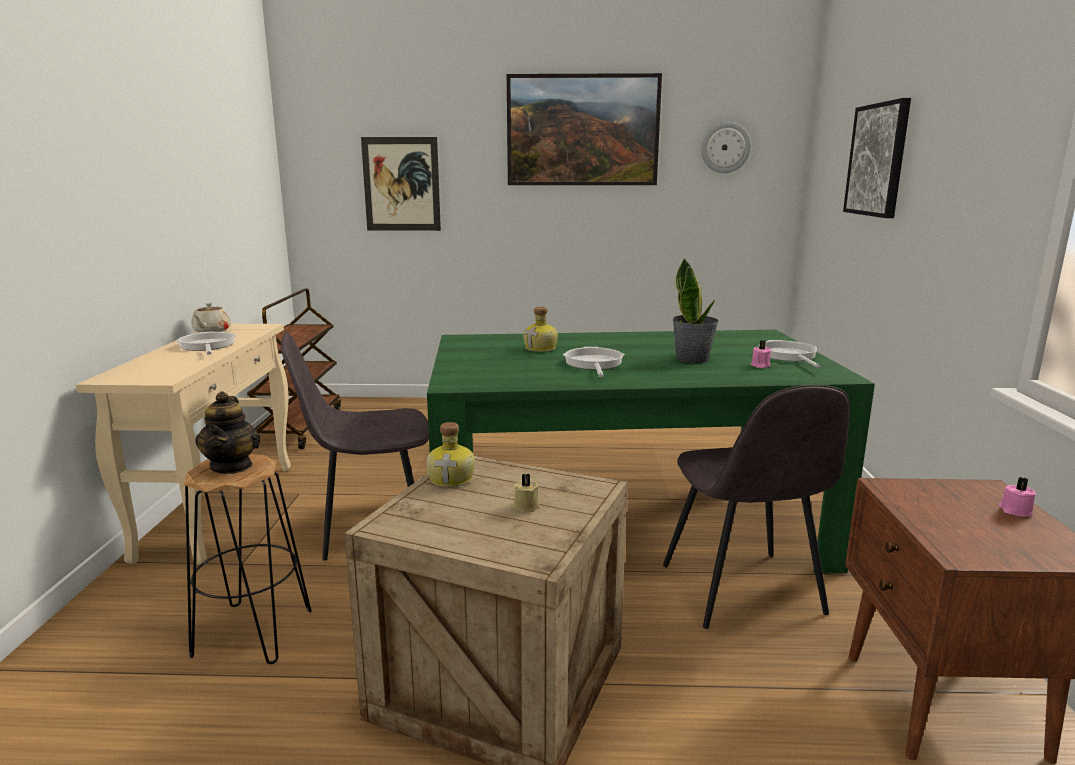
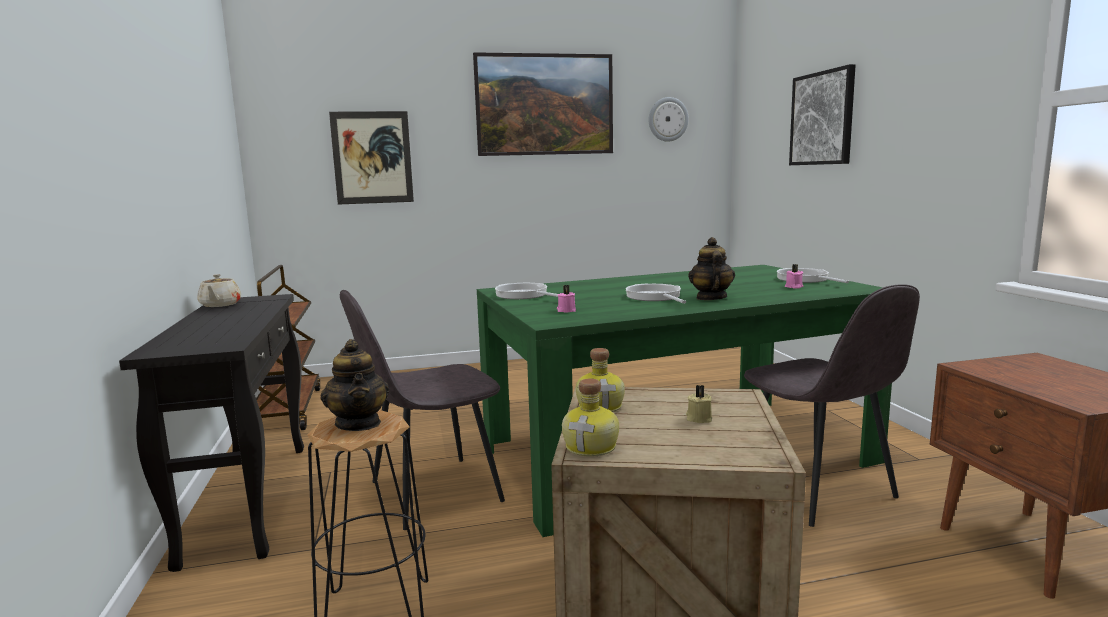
camera: 15 degrees left, 5 degrees down
(207, 346) = (233, 316): frying pan -> frying pan (524, 295)
(219, 509) = (248, 499): beige console table -> black console table
(541, 348) = (589, 291): bottle -> bottle (592, 447)
(648, 371) = (710, 298): none -> teapot
(692, 358) = (732, 287): potted plant -> none
(1014, 511) = (1075, 370): pink candle -> pink candle (566, 310)

